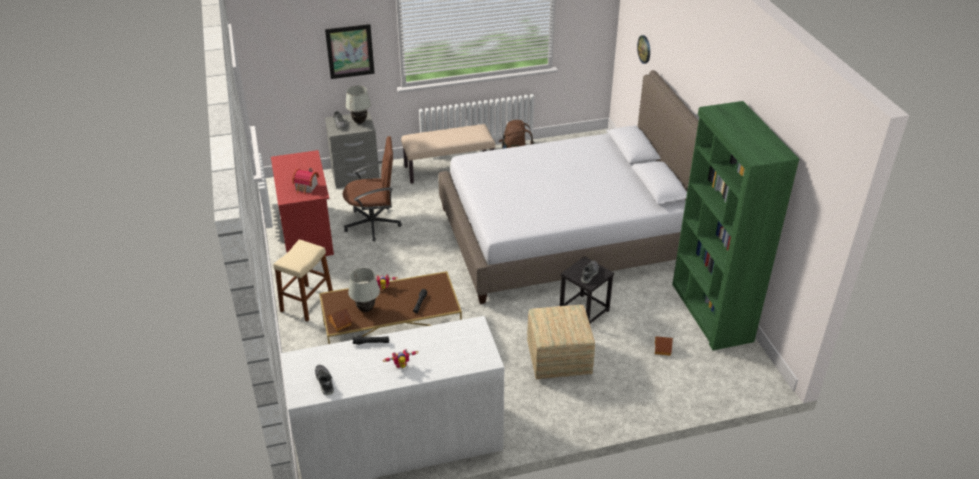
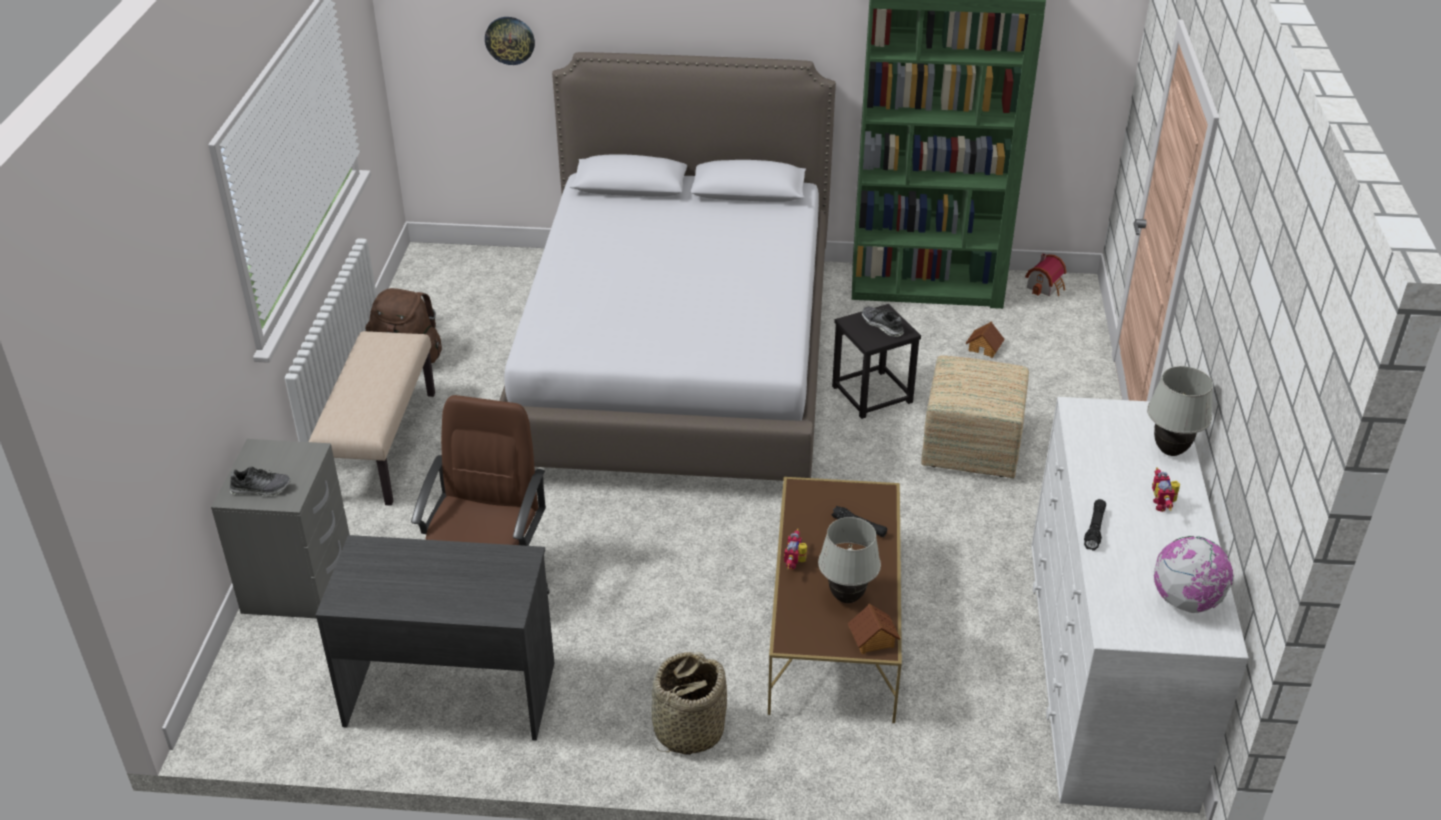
camera: 70 degrees left, 0 degrees up
(306, 188) = (487, 574): toy house -> toy house (1046, 286)
(307, 232) = (450, 692): red desk -> grey desk
(307, 302) = (688, 730): beige stool -> basket
(324, 382) = (1186, 601): shoe -> globe
(350, 51) = (199, 327): picture -> none
(360, 122) = (279, 458): white table lamp -> white table lamp (1170, 451)

